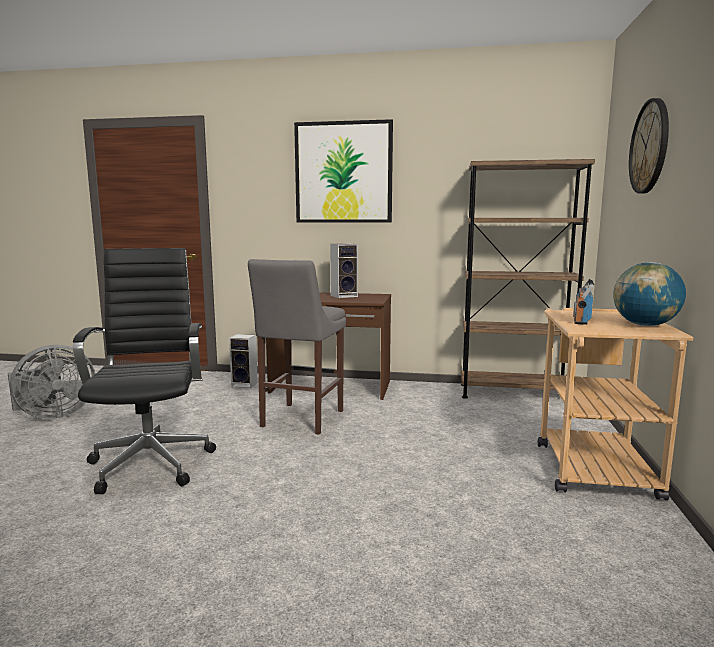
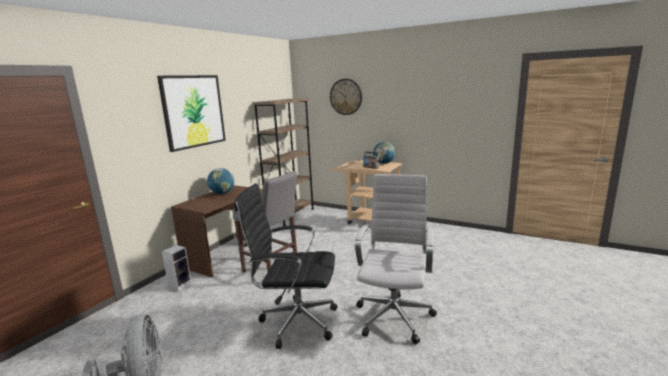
camera: 70 degrees left, 5 degrees up
(157, 548) = (394, 315): none -> white office chair
(344, 296) = (222, 193): speaker -> globe

